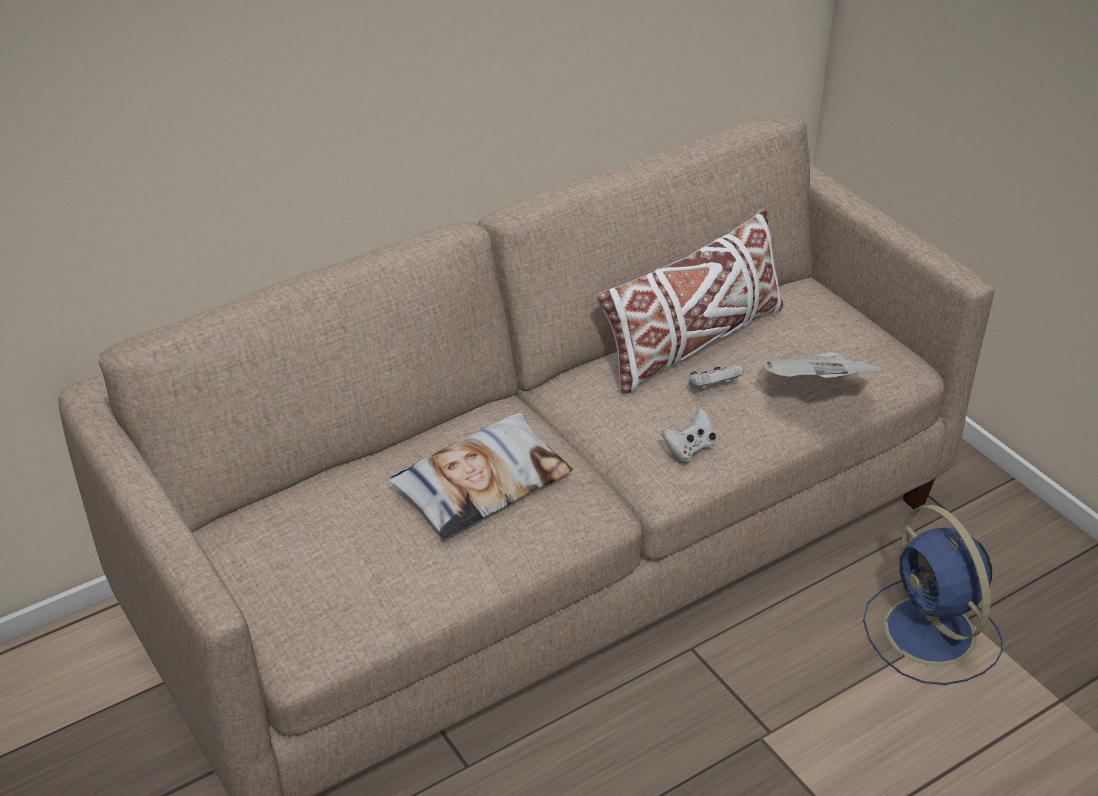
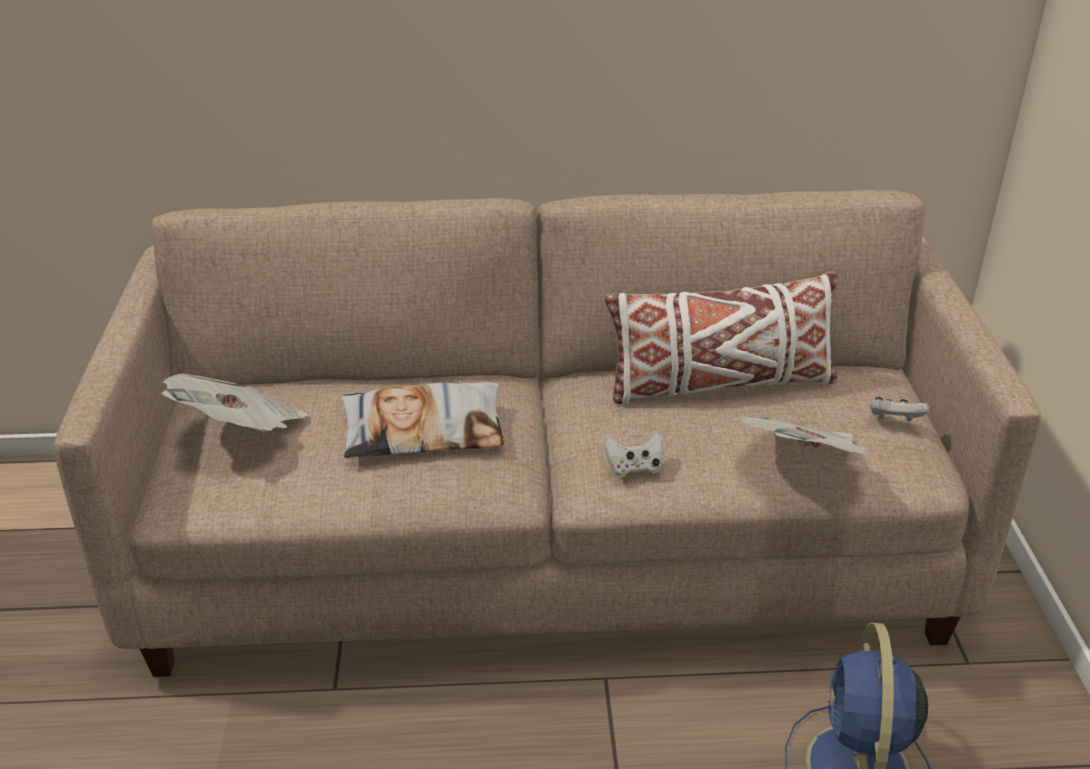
camera: 30 degrees right, 5 degrees down
(304, 551) = (241, 430): none -> newspaper
(712, 389) = (701, 426): white game controller -> white game controller (894, 421)

